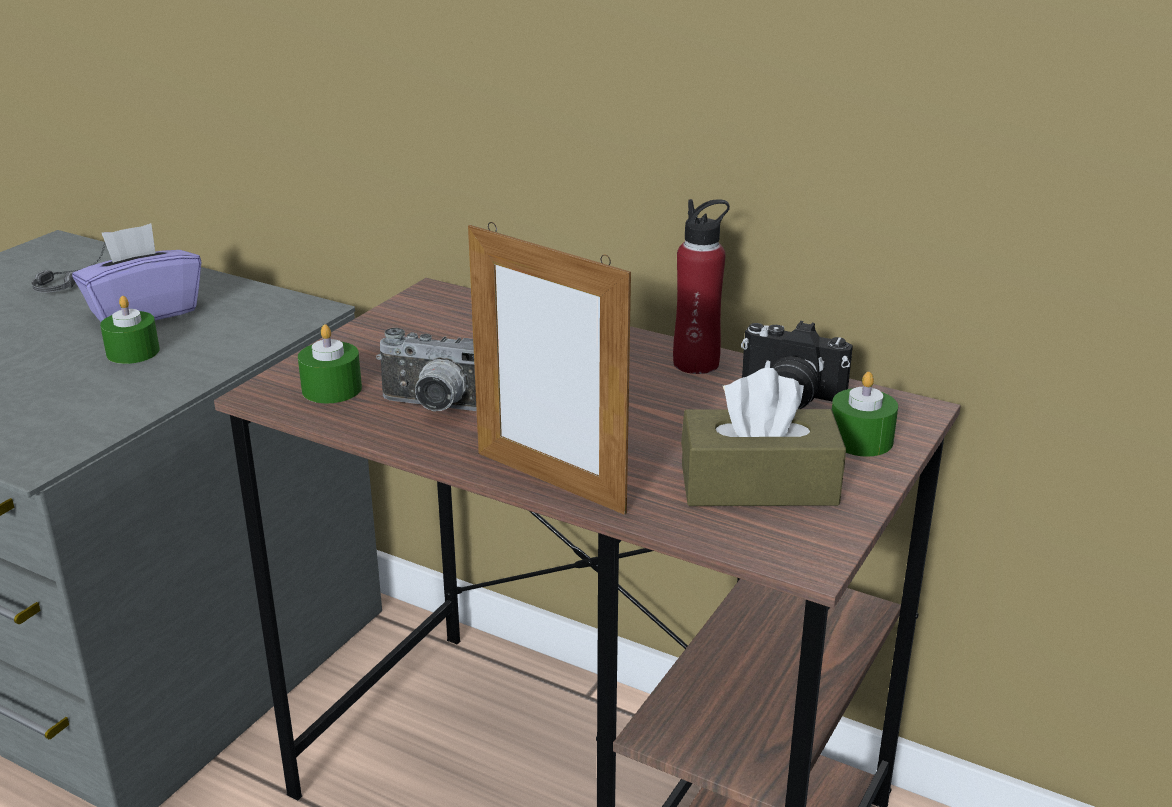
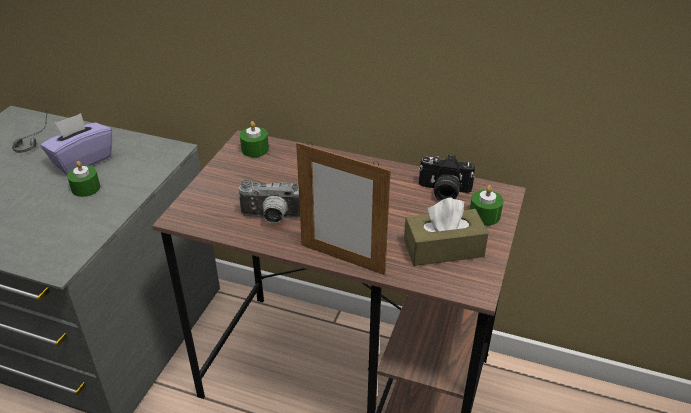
camera: 10 degrees left, 10 degrees up
(331, 389) = (212, 211): green candle -> green candle (255, 149)
(696, 363) = (393, 175): red bottle -> none

